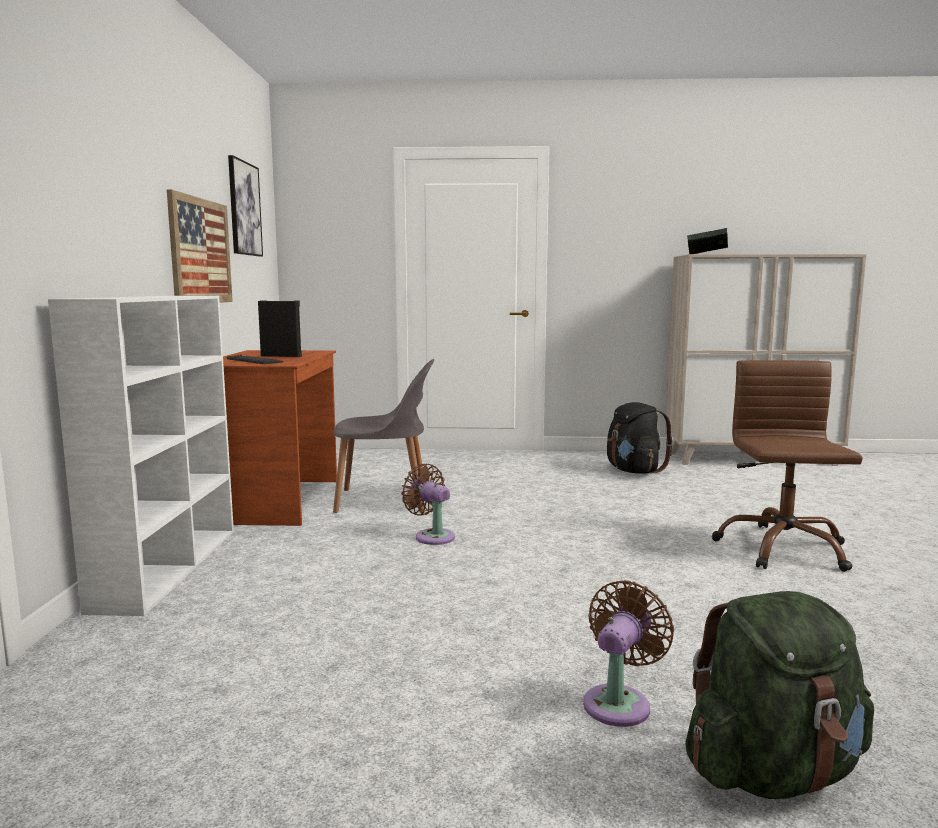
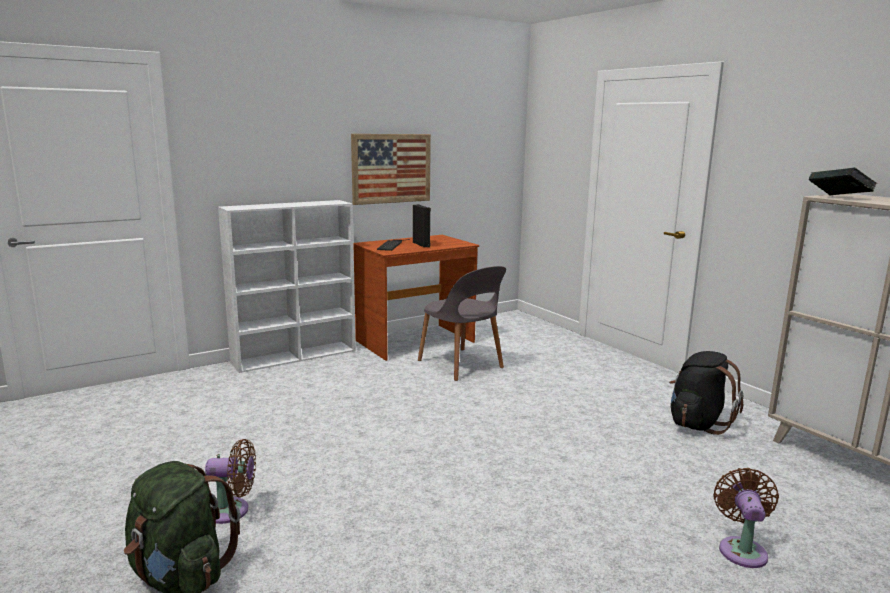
camera: 55 degrees right, 5 degrees up
(244, 209) = (465, 131): picture -> none
(432, 536) = (415, 396): brown fan -> brown fan (742, 549)
(782, 548) = (582, 533): brown office chair -> none

